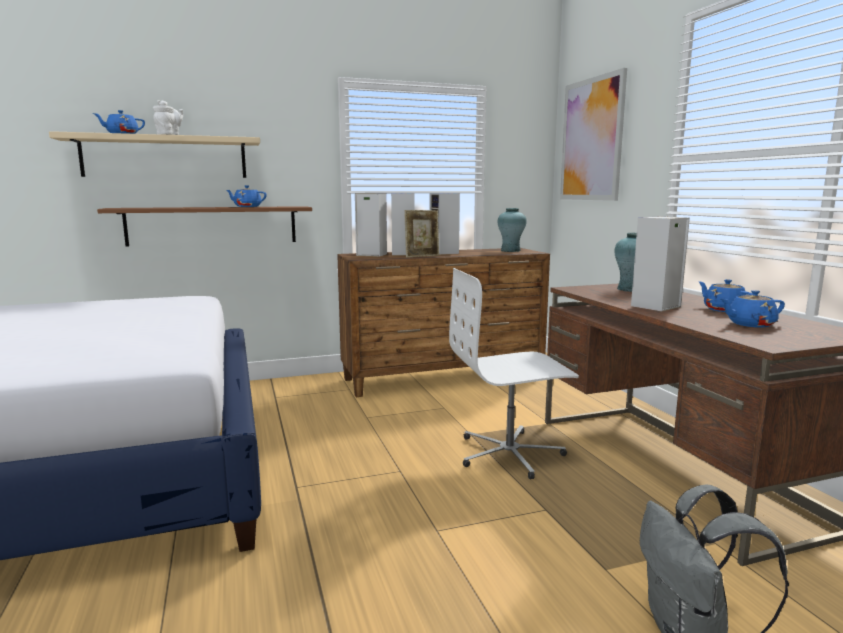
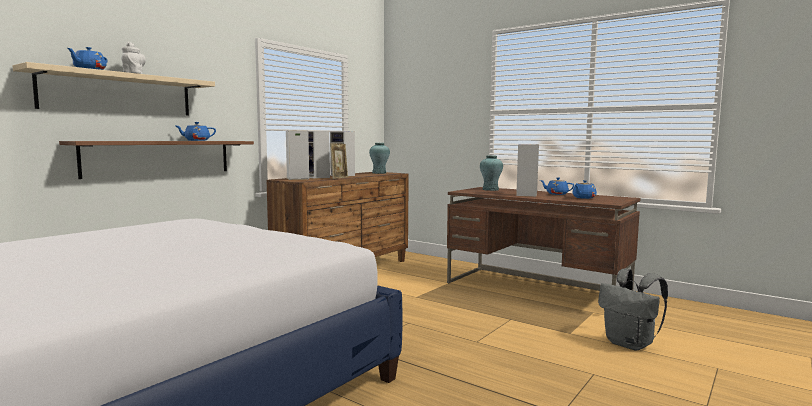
camera: 35 degrees left, 5 degrees down
(510, 454) = (453, 301): white office chair -> none
(591, 140) = (420, 98): picture -> none

